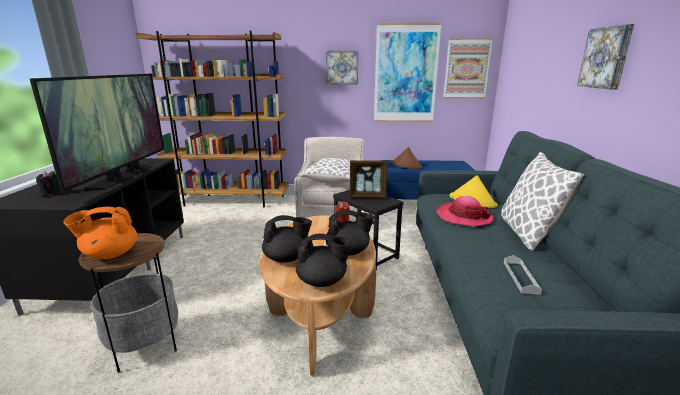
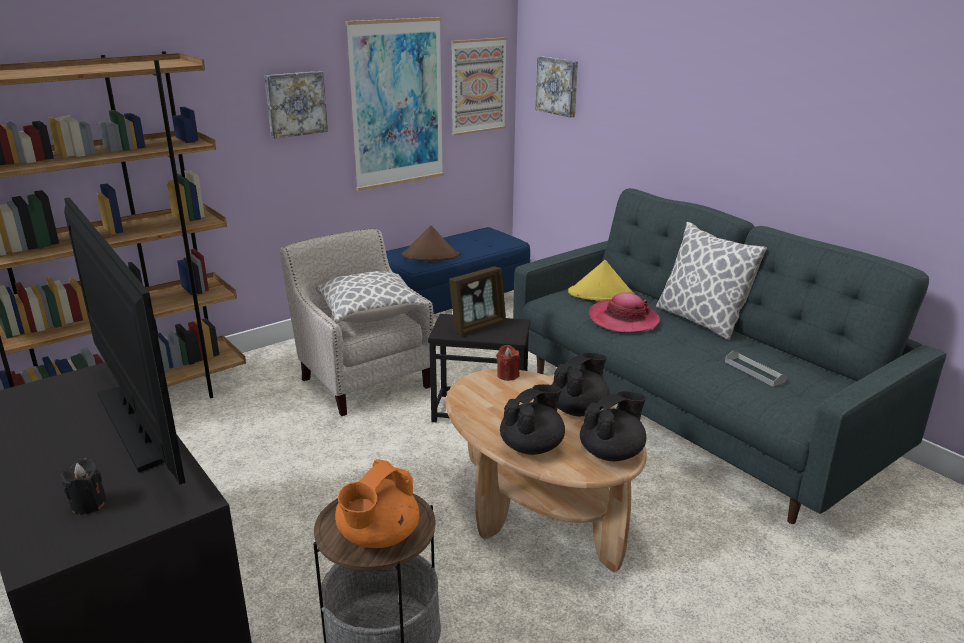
camera: 40 degrees left, 5 degrees up
(606, 58) = (725, 104): picture -> picture (558, 86)

